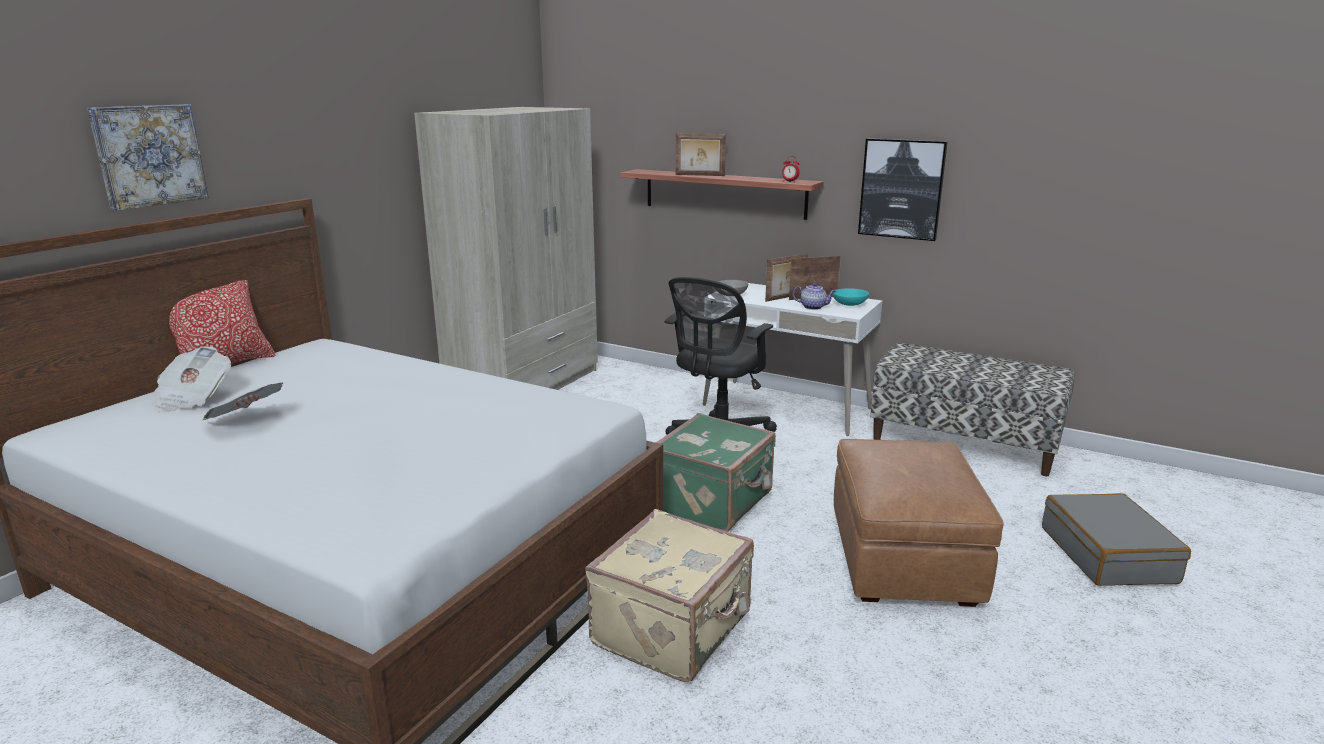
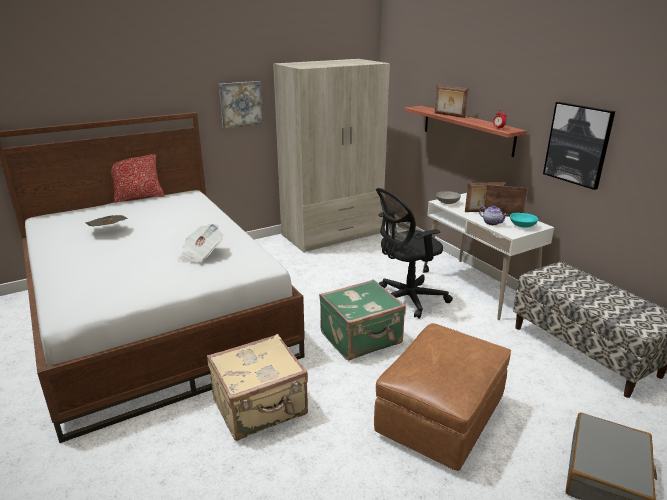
camera: 30 degrees right, 5 degrees up
(149, 155) = (106, 87): picture -> picture (241, 104)
(193, 398) = (105, 213): newspaper -> newspaper (200, 255)

